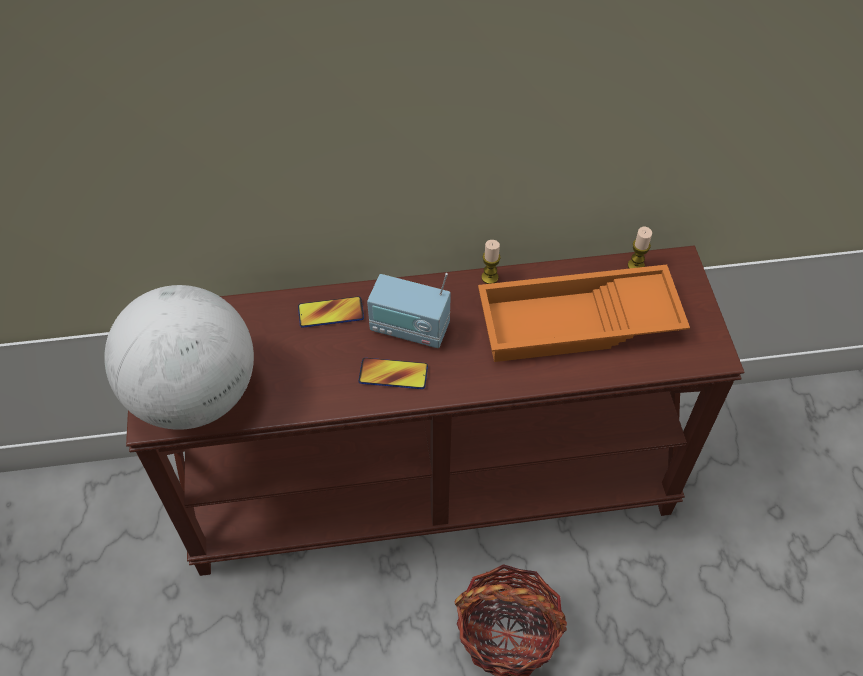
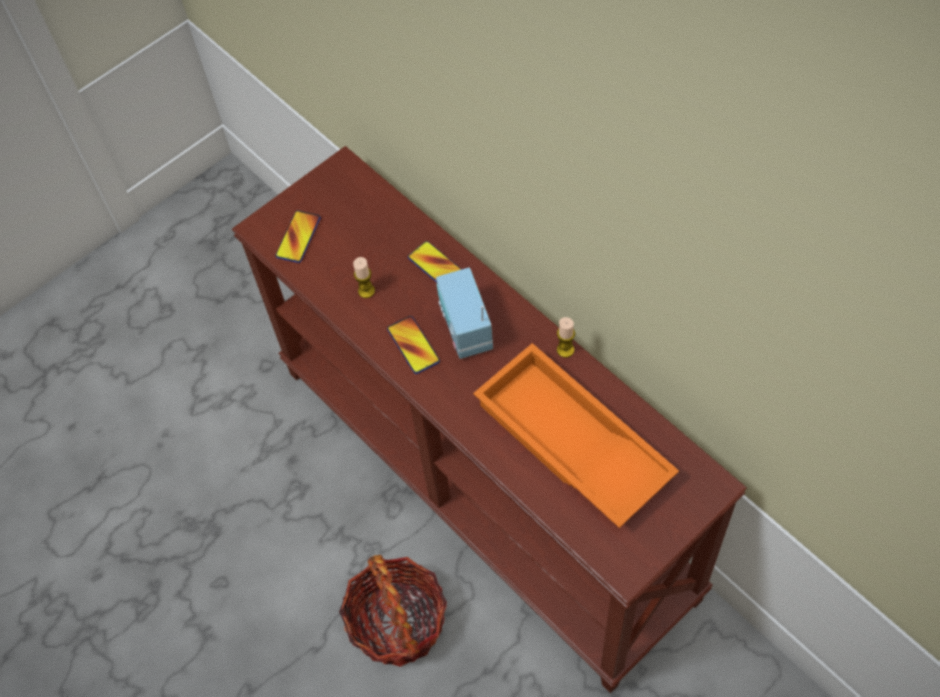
camera: 60 degrees right, 5 degrees up
(194, 396) = (298, 237): globe -> phone
(636, 265) = (676, 452): candle -> candle (366, 291)

